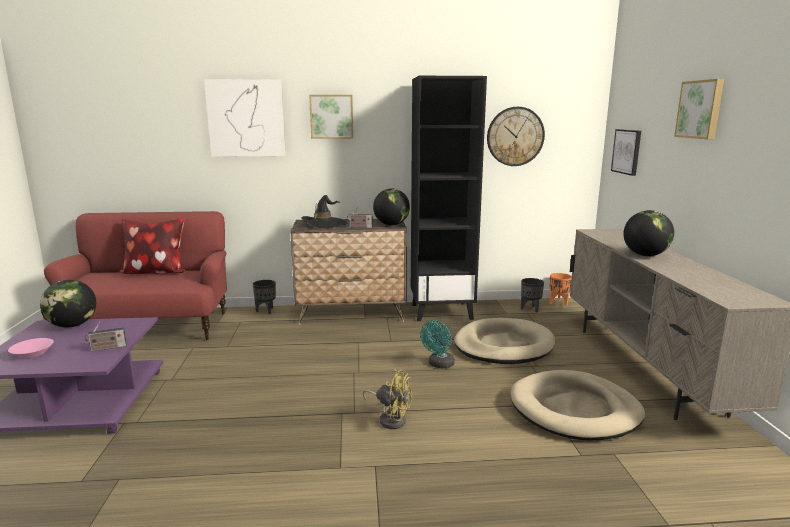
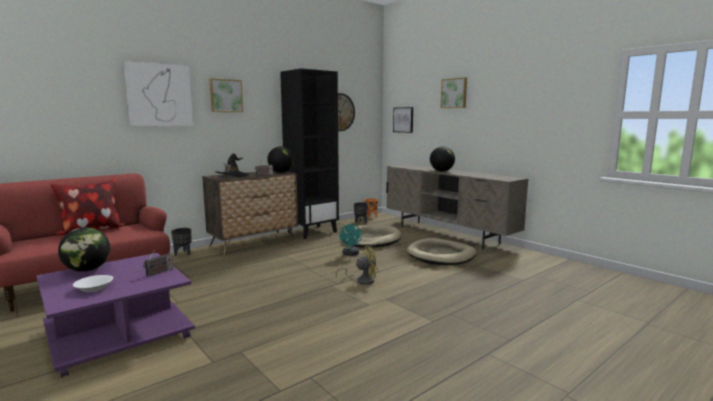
camera: 35 degrees left, 5 degrees down
(32, 354) = (94, 289): pink bowl -> white bowl

